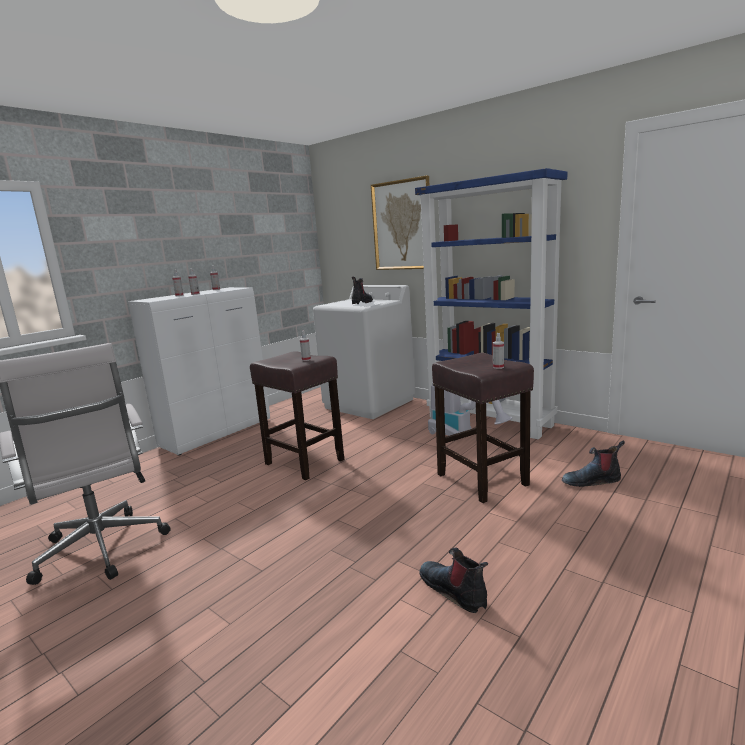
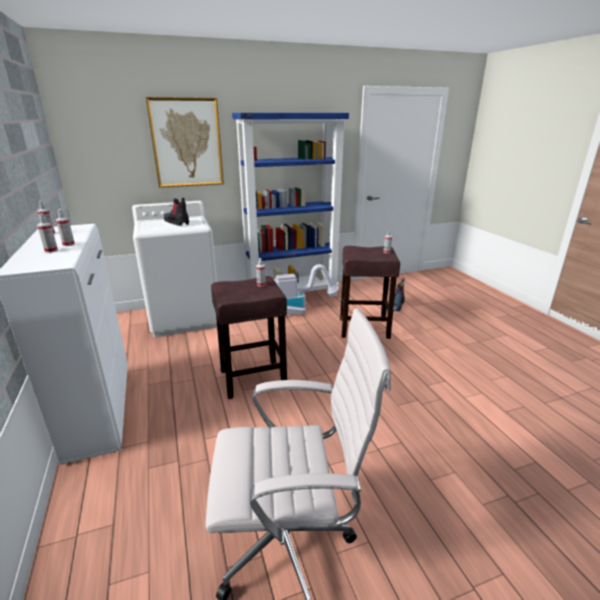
camera: 60 degrees left, 10 degrees up
(454, 591) = (465, 378): boot -> none

